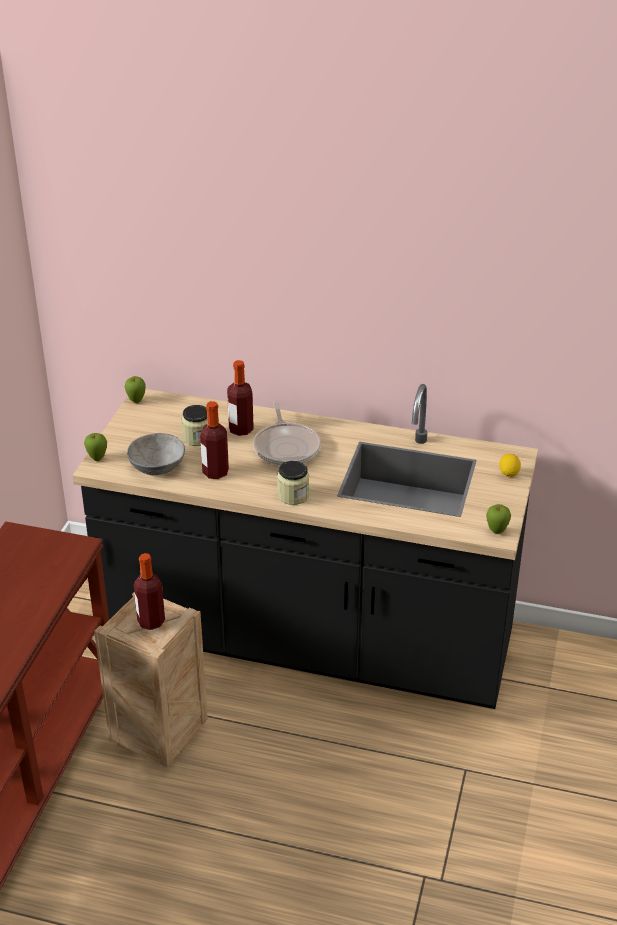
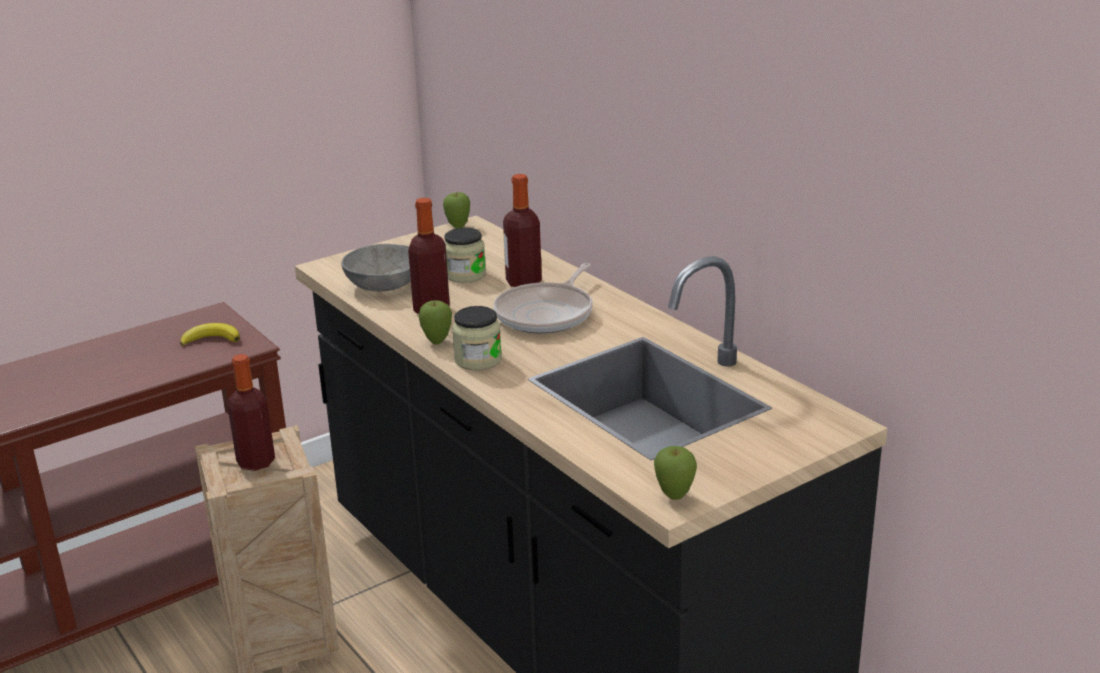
camera: 40 degrees right, 10 degrees down
(46, 552) = (211, 339): none -> banana
(97, 459) = (339, 260): apple -> apple (437, 342)
(508, 474) = (796, 439): lemon -> none

